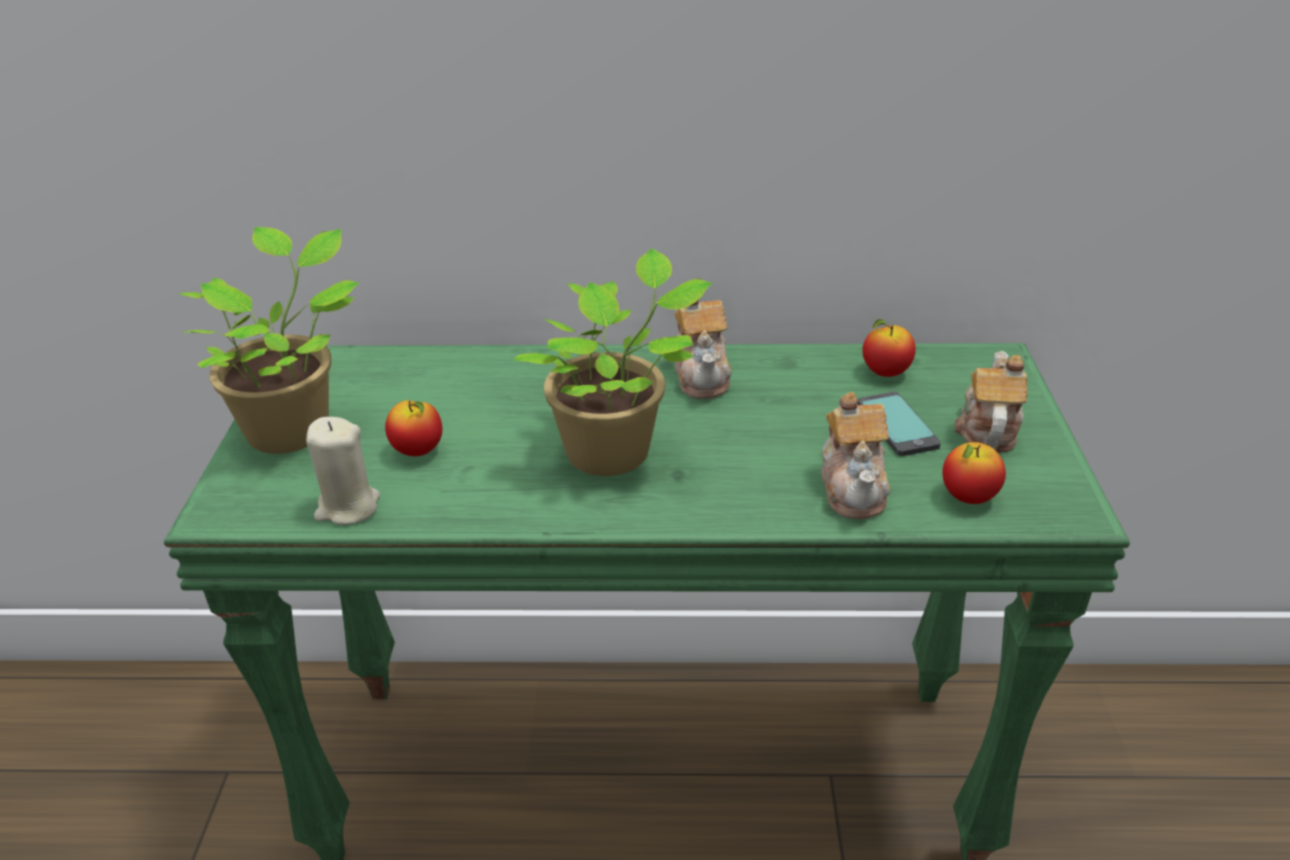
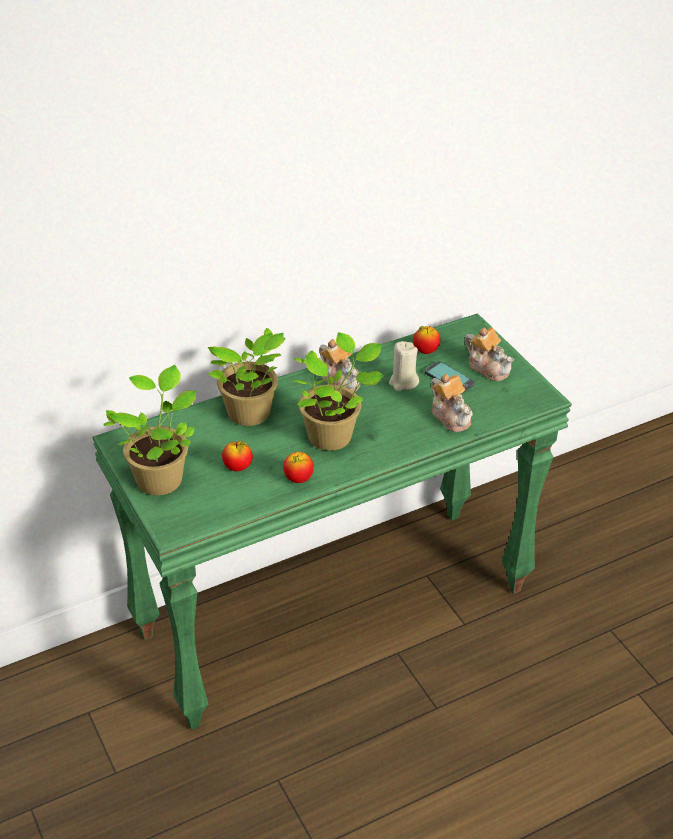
camera: 30 degrees left, 5 degrees up
(347, 507) = (232, 506): beige candle -> beige candle (403, 382)
(516, 383) = (251, 415): none -> potted plant
(968, 497) = (500, 405): apple -> apple (298, 479)
(987, 429) = (488, 367): teapot -> teapot turned 150 degrees clockwise

